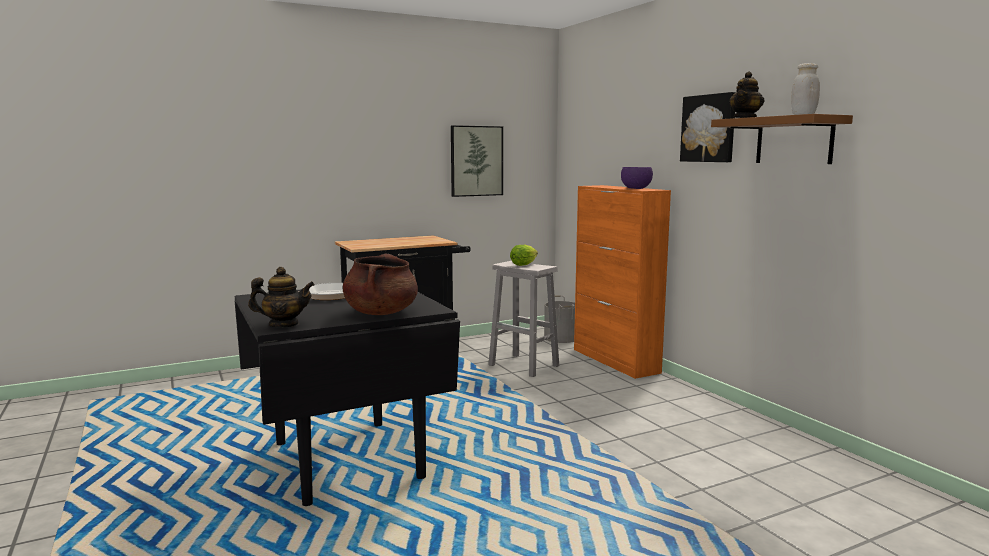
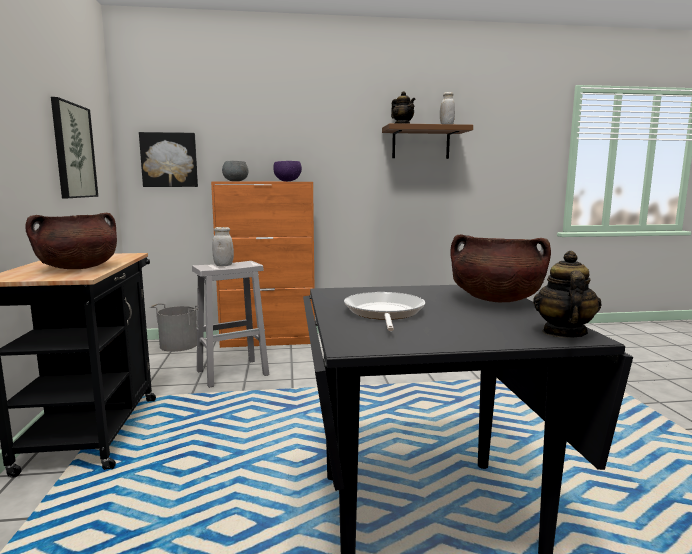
camera: 70 degrees left, 0 degrees up
(383, 243) = (78, 268): none -> brown cooking pot
(523, 264) = (223, 265): lettuce -> white jar
(602, 186) = (236, 181): none -> grey bowl
(709, 128) = (345, 131): picture -> picture (169, 160)

